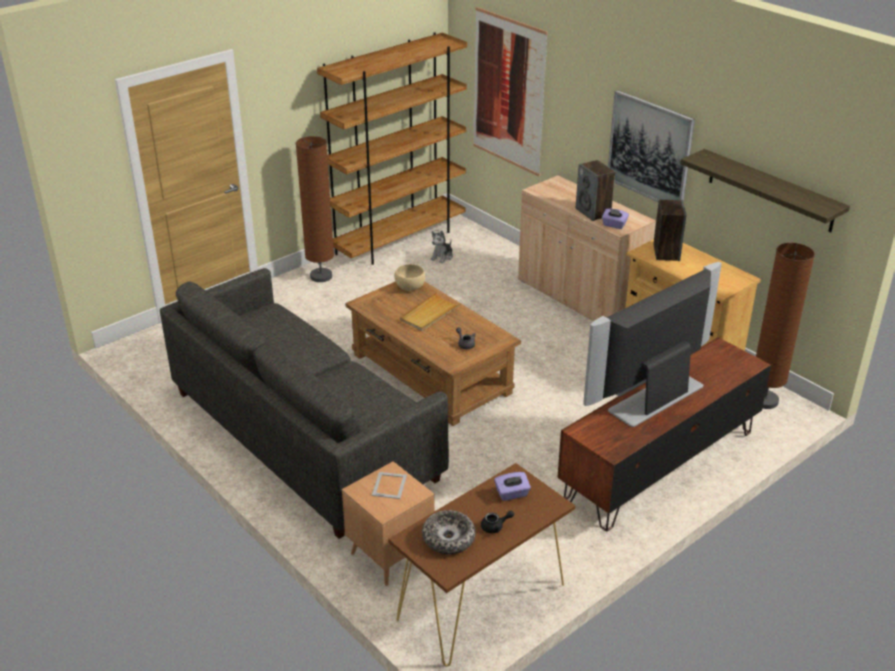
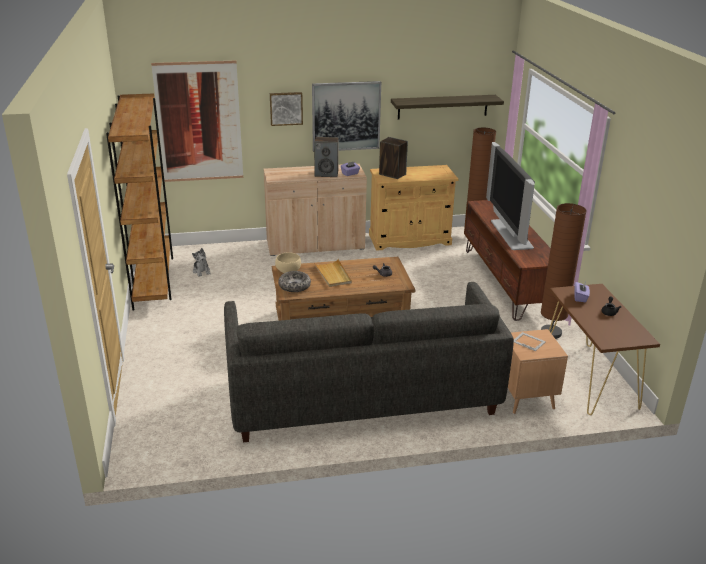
camera: 60 degrees left, 5 degrees down
(321, 276) = (156, 326): brown floor lamp -> brown floor lamp (551, 333)
(448, 538) = (612, 329): bowl -> bowl (294, 286)
(588, 111) = (286, 108): none -> picture

